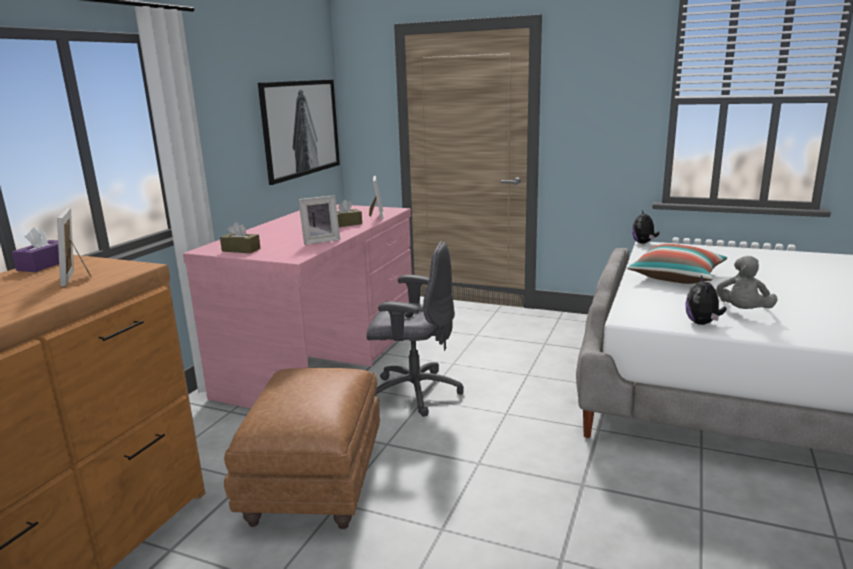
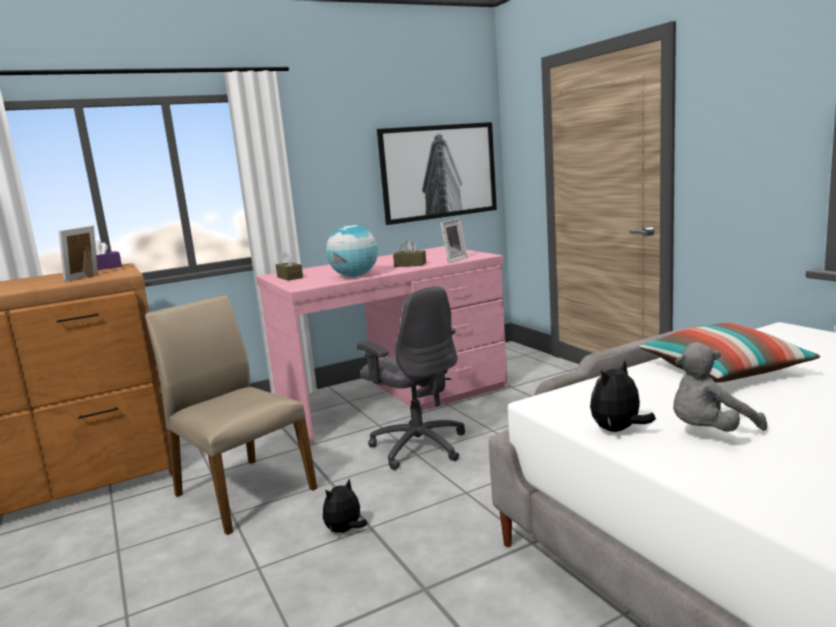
camera: 40 degrees right, 5 degrees down
(314, 482) = (242, 492): brown ottoman -> beige chair
(320, 240) = (354, 276): picture frame -> globe
(643, 243) = (780, 325): plush toy -> plush toy (345, 531)

